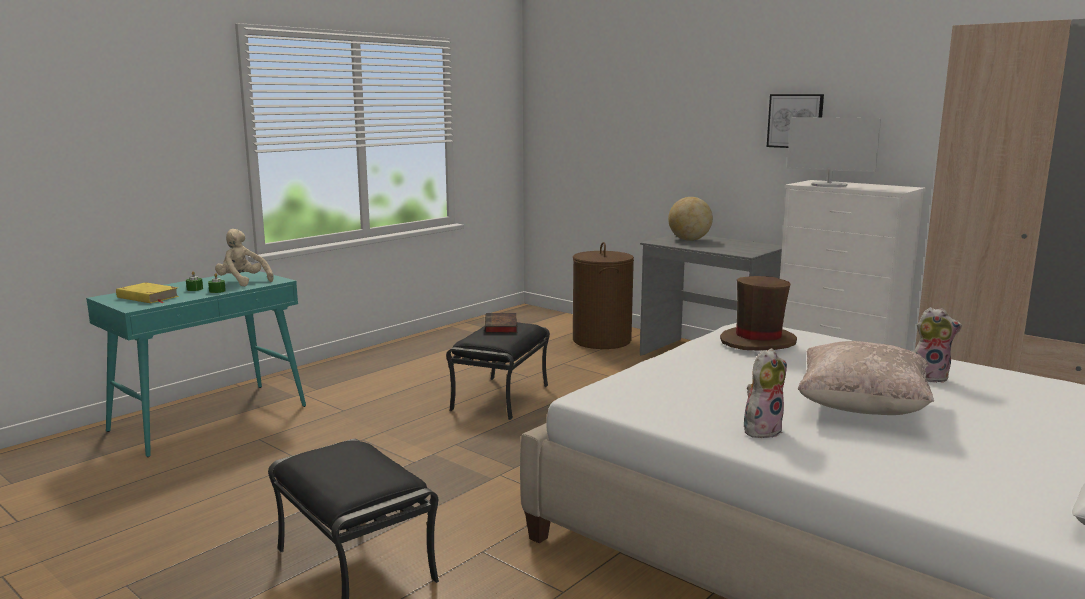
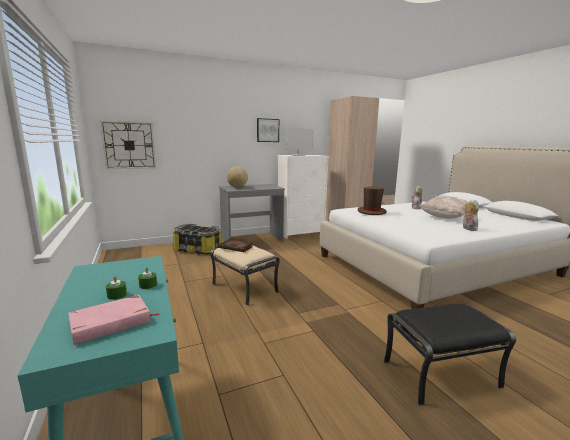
camera: 65 degrees left, 0 degrees up
(148, 297) = (111, 323): yellow book -> pink book
(242, 282) = (128, 273): beige plush toy -> none
(501, 398) = (245, 288): black ottoman -> beige ottoman
(565, 146) = (129, 145): none -> wall clock
(601, 340) = (198, 250): brown laundry basket -> storage box

